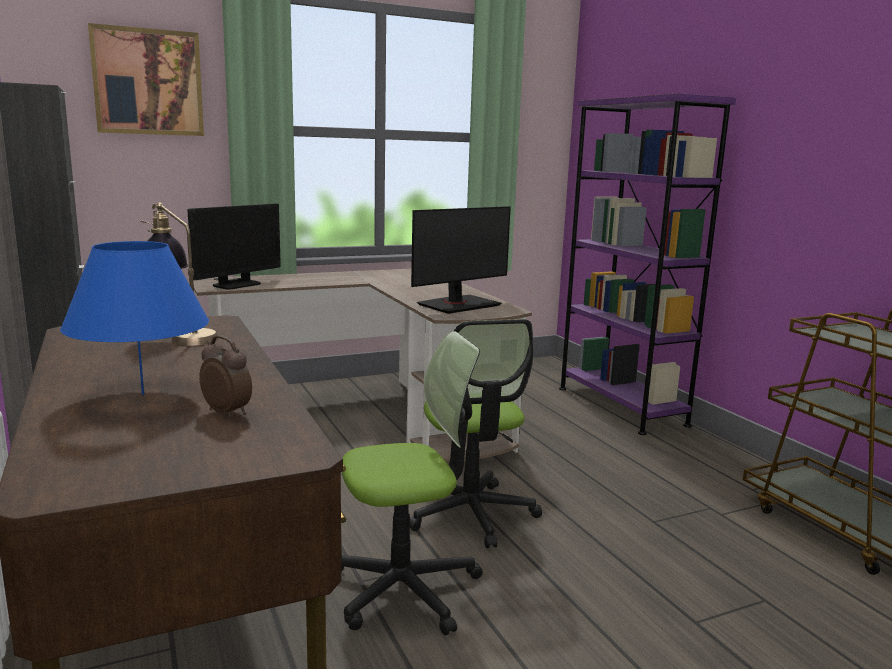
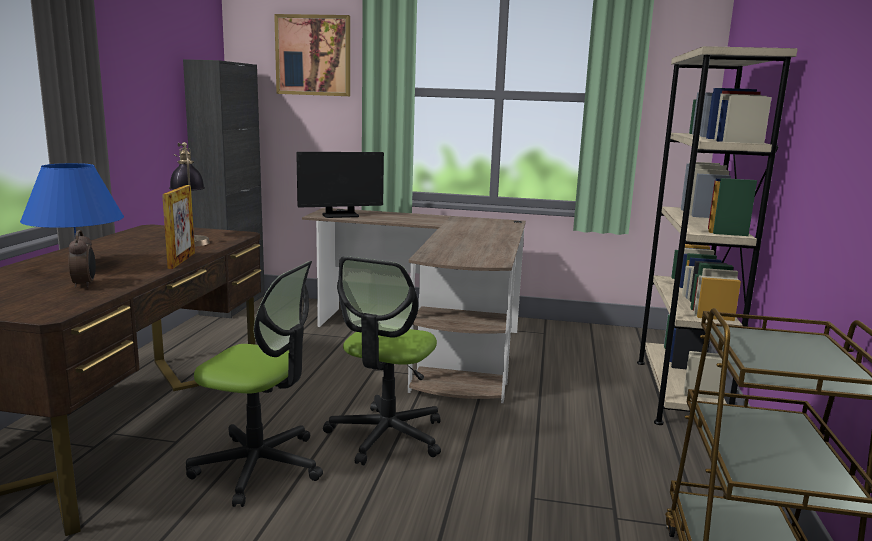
camera: 35 degrees right, 0 degrees up
(250, 361) = (181, 260): none -> picture frame
(458, 305) = (462, 252): monitor -> none
(621, 406) = (679, 393): purple bookcase -> beige bookcase

